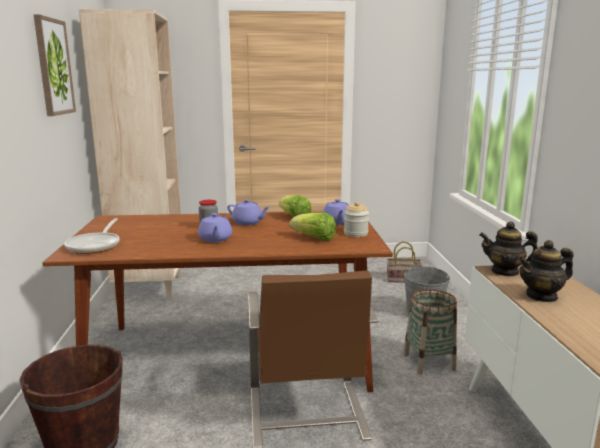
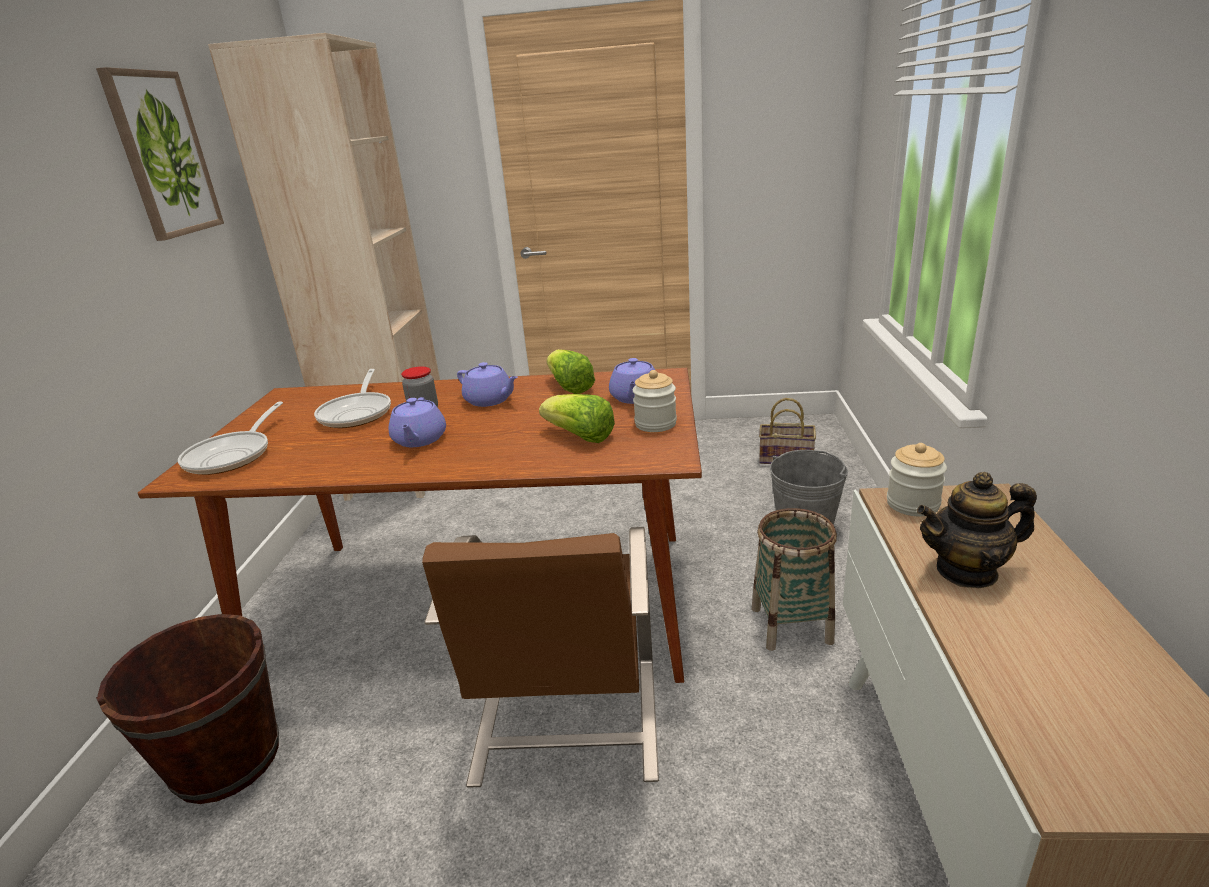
camera: 10 degrees right, 10 degrees up
(165, 227) = (357, 413): none -> frying pan
(505, 271) = (912, 504): teapot -> jar

